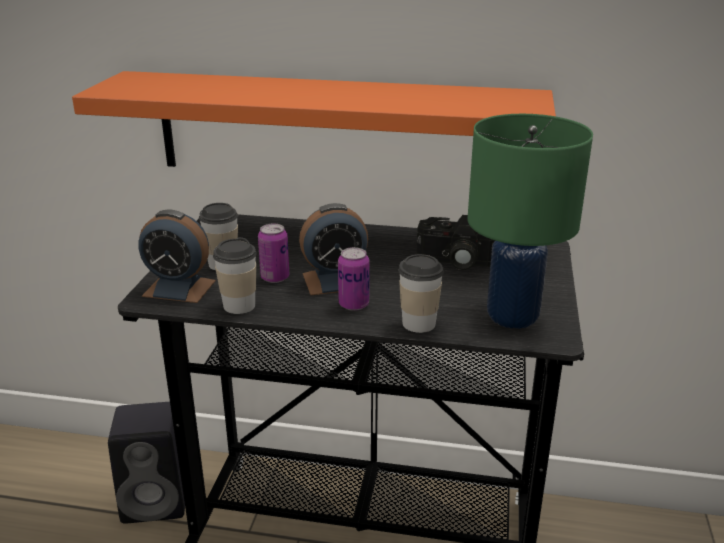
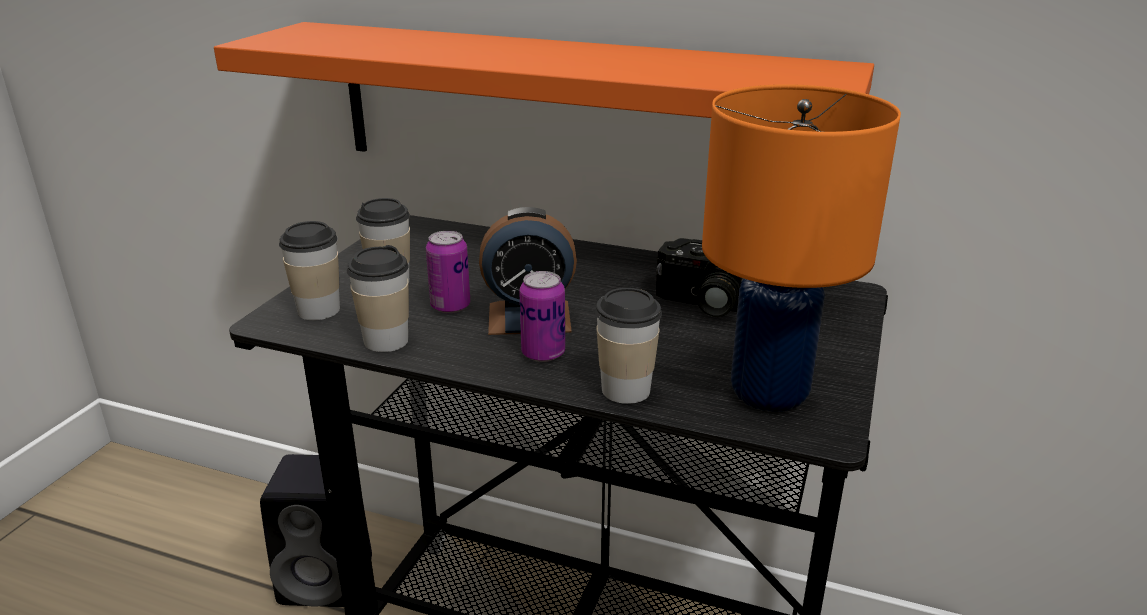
camera: 10 degrees right, 0 degrees up
(179, 288) = (319, 310): alarm clock -> cup
(512, 319) = (767, 396): green table lamp -> orange table lamp

